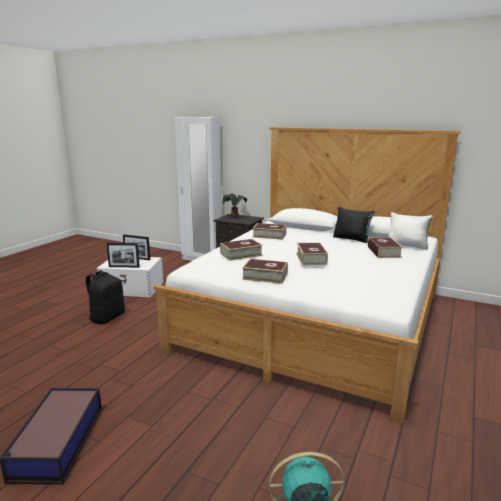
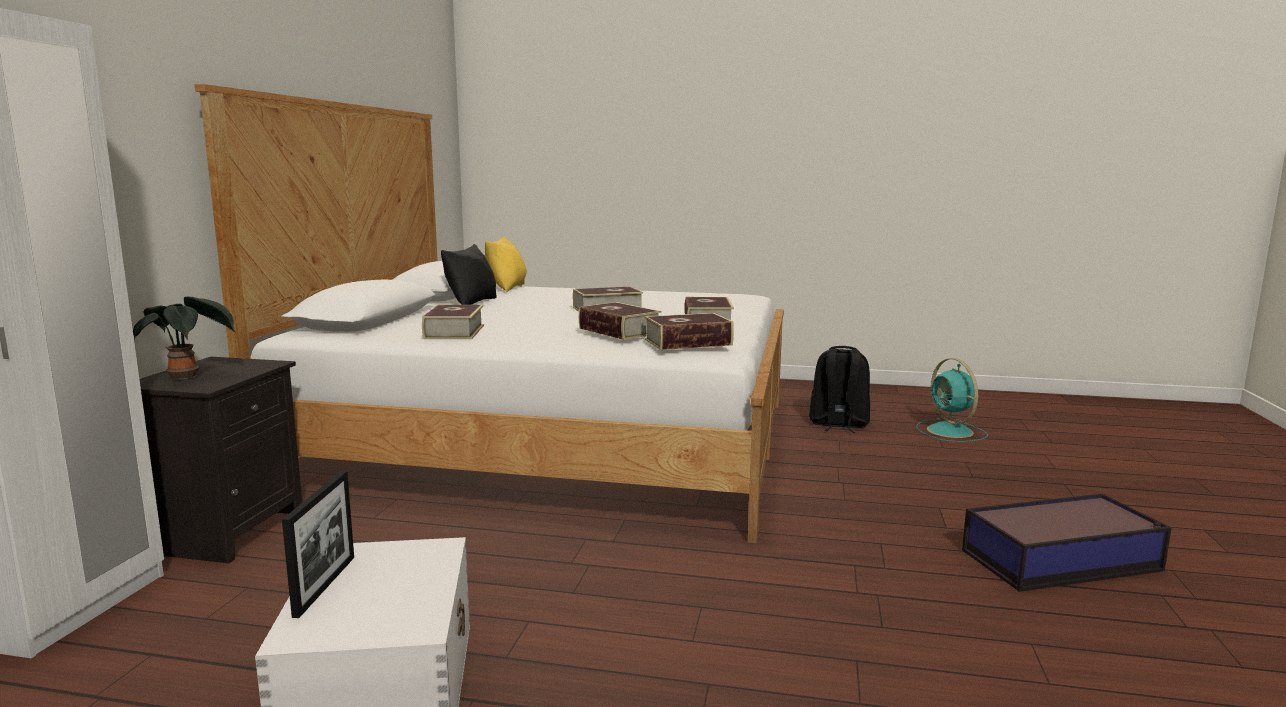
camera: 105 degrees left, 5 degrees down
(107, 317) = (643, 661): black backpack -> black backpack (838, 424)
(124, 267) = (431, 585): picture frame -> none
(384, 252) = (546, 293): book -> book (688, 342)
(407, 246) = (507, 288): white pillow -> yellow pillow

